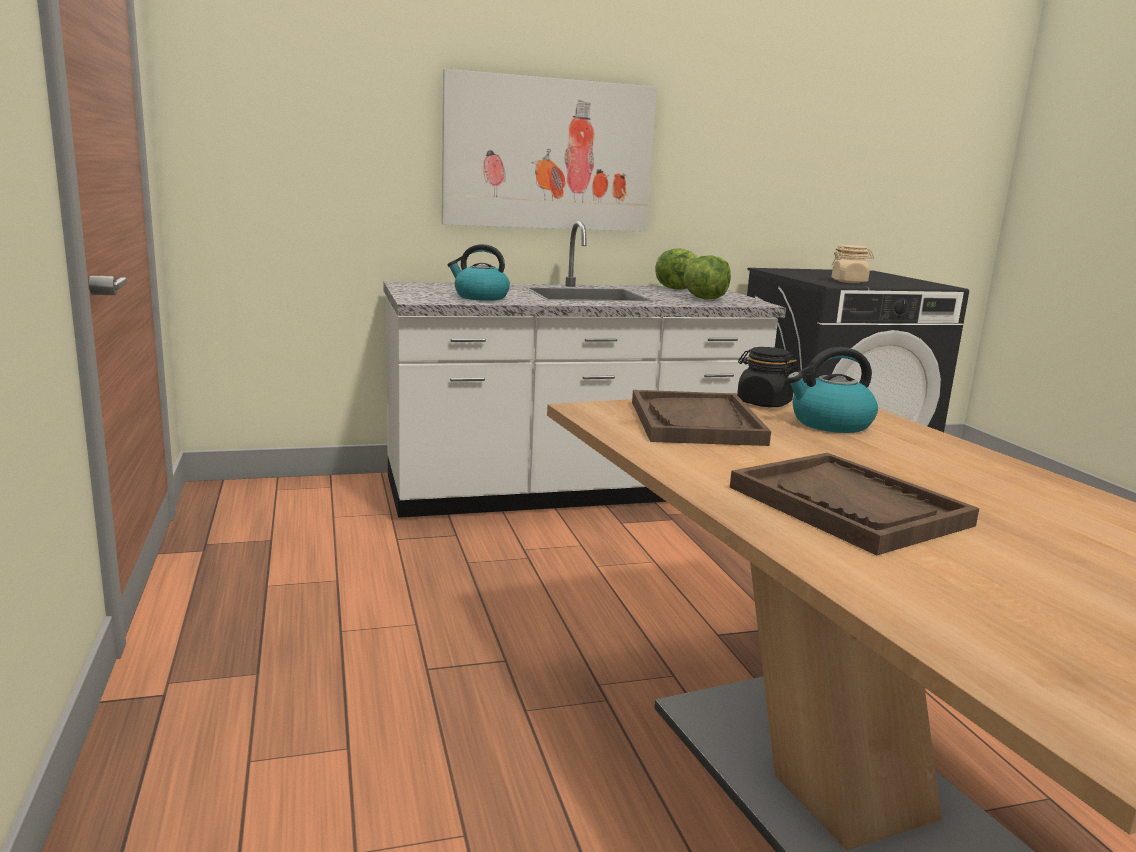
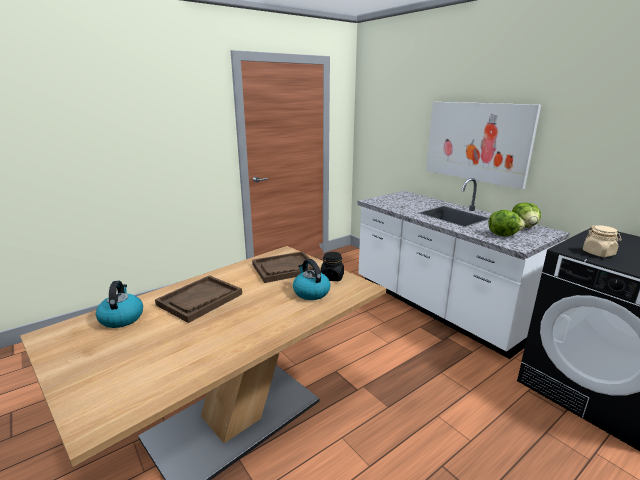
camera: 70 degrees right, 5 degrees up
(480, 297) = (398, 205): kettle -> kettle (121, 318)

